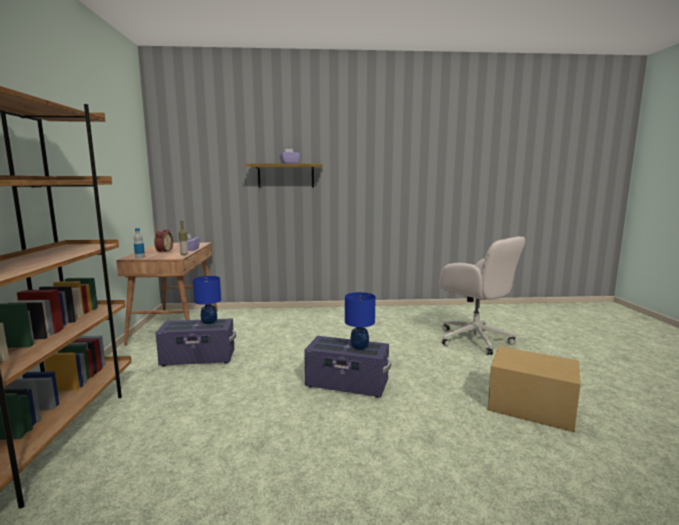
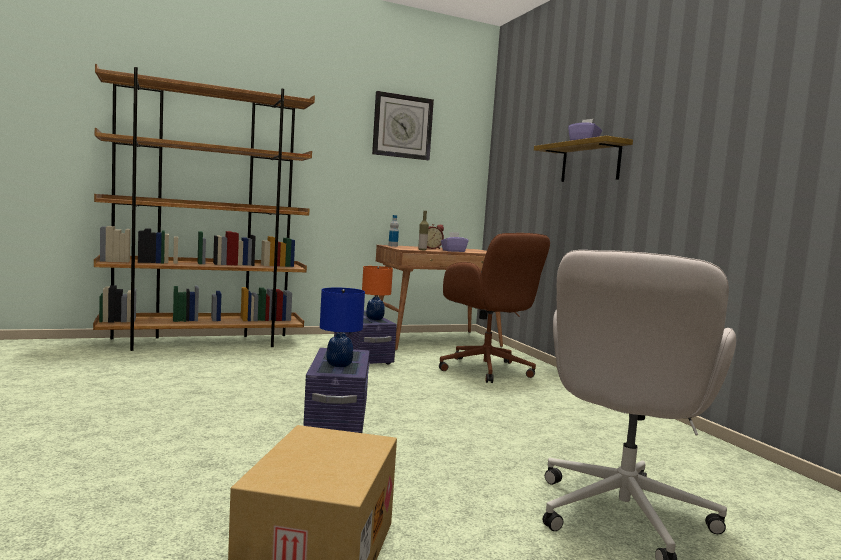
camera: 70 degrees right, 5 degrees down
(107, 138) = (402, 126): none -> wall clock
(208, 322) = (374, 319): blue table lamp -> orange table lamp
(268, 325) = (485, 370): none -> brown office chair

